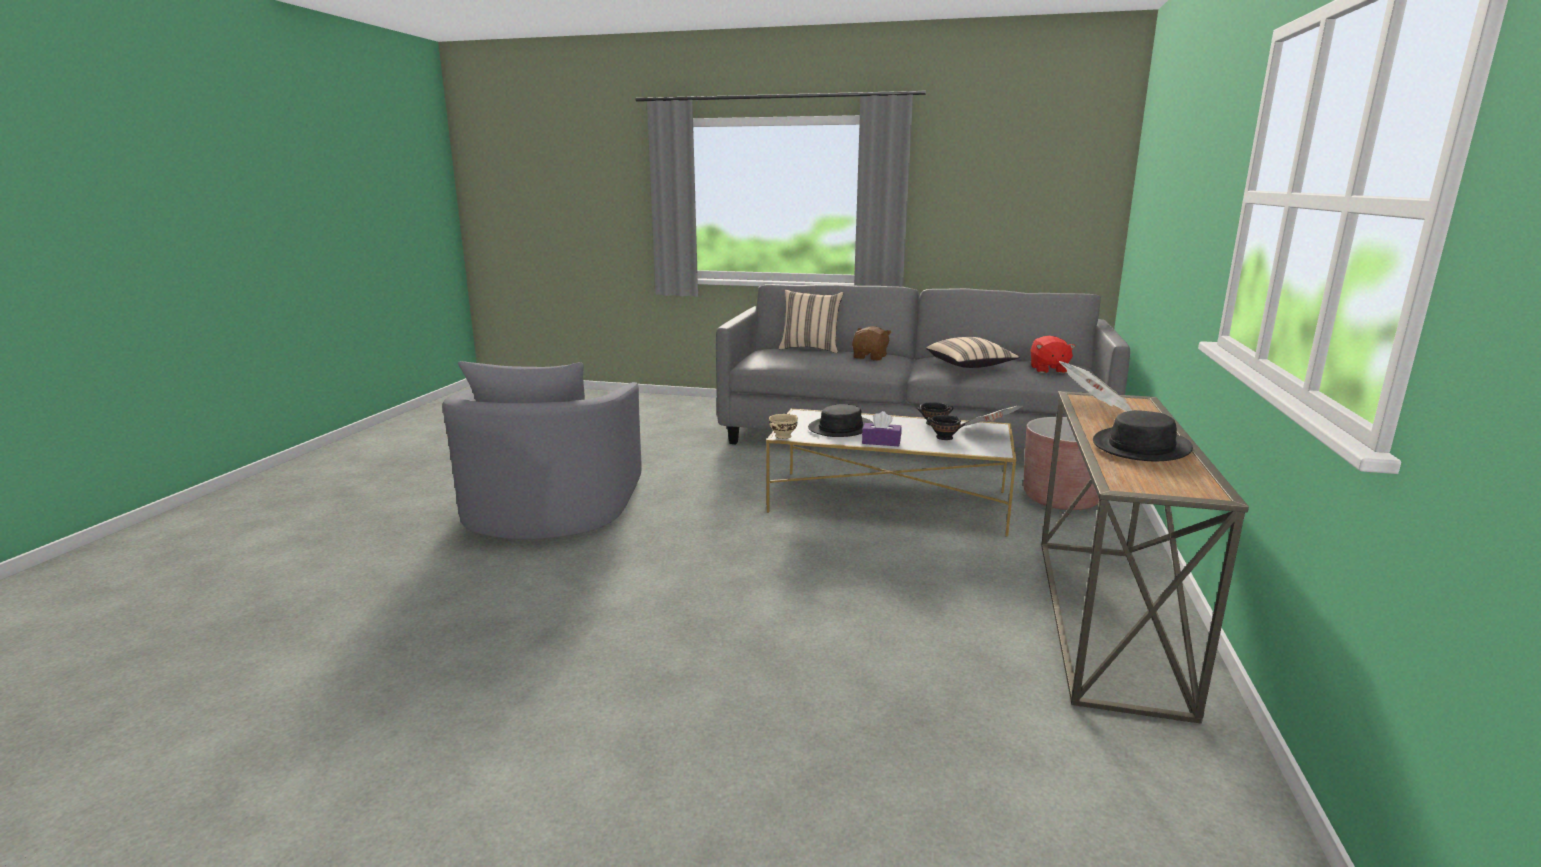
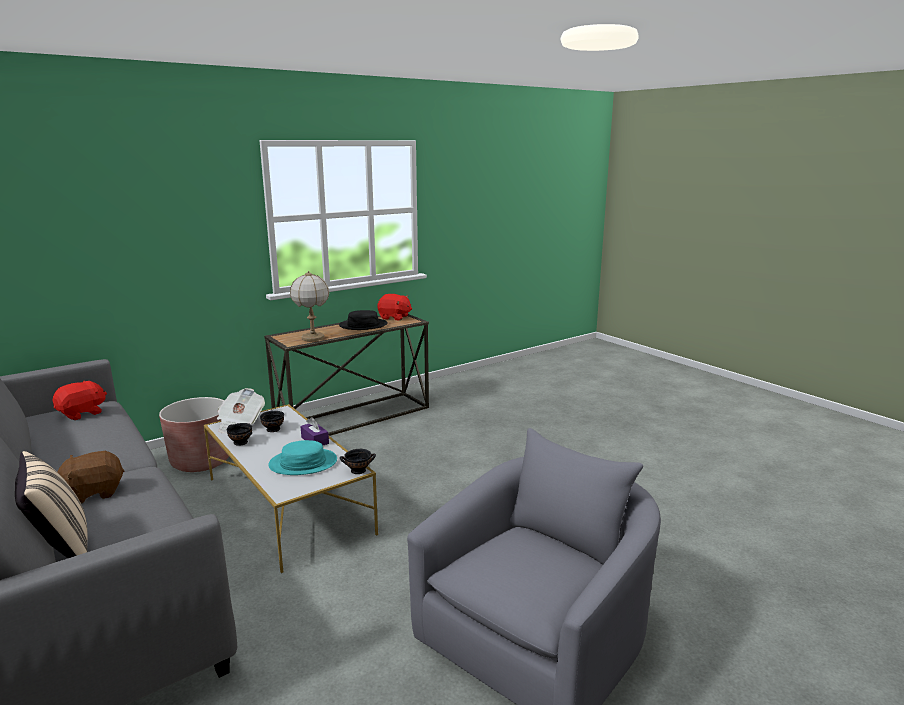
camera: 140 degrees left, 0 degrees up
(784, 436) = (357, 470): beige bowl -> black bowl
(840, 428) = (303, 463): black hat -> turquoise hat
(970, 366) = (99, 439): beige pillow -> none
(1096, 408) = (313, 338): newspaper -> table lamp
(1186, 483) = (394, 317): none -> red plush toy

